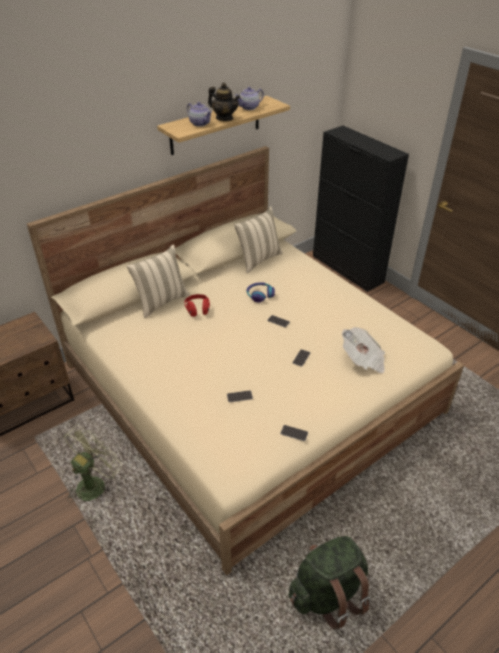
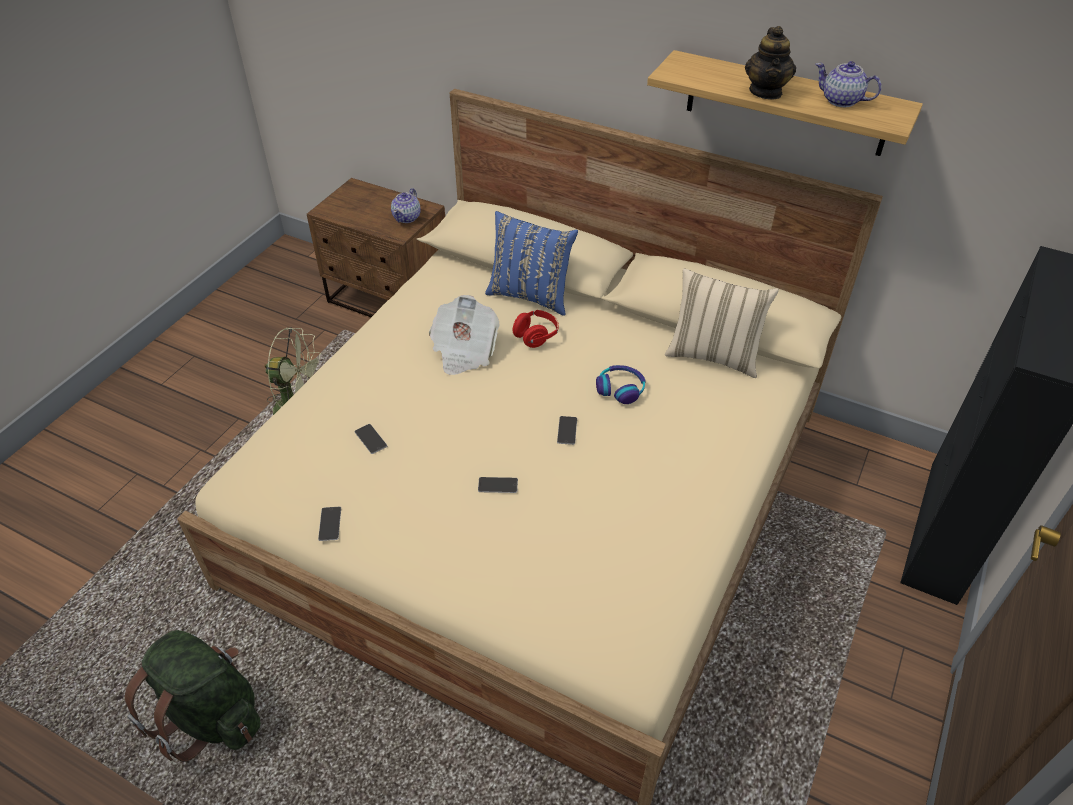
camera: 65 degrees right, 5 degrees up
(161, 301) = (531, 295): beige pillow -> blue pillow
(200, 123) = (720, 78): teapot -> teapot (407, 217)
(363, 360) = (534, 566): newspaper -> newspaper (464, 351)

